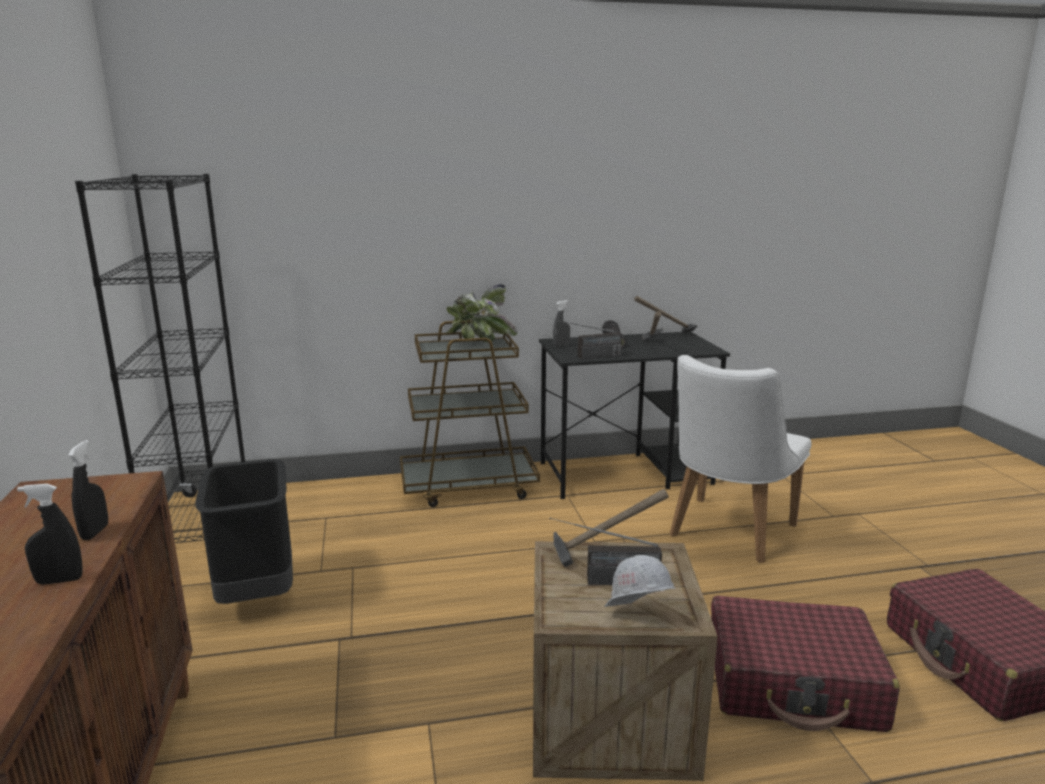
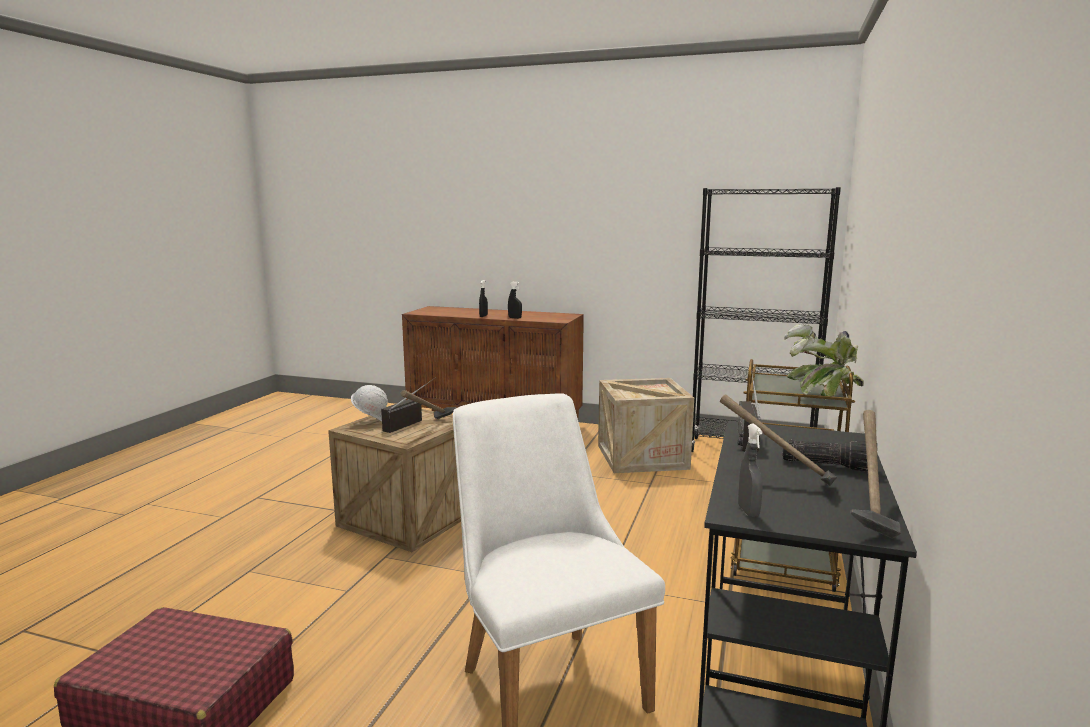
camera: 120 degrees right, 5 degrees down
(255, 593) = (642, 457): black trash can -> crate
(561, 345) = (818, 435): grey spray bottle -> grey spray bottle (748, 511)
(793, 683) = (333, 588): red suitcase -> none

